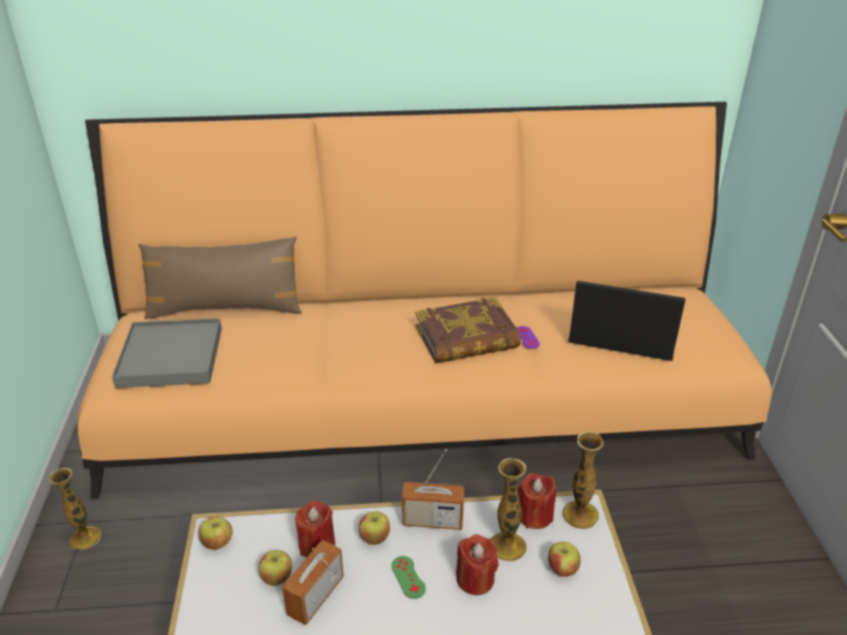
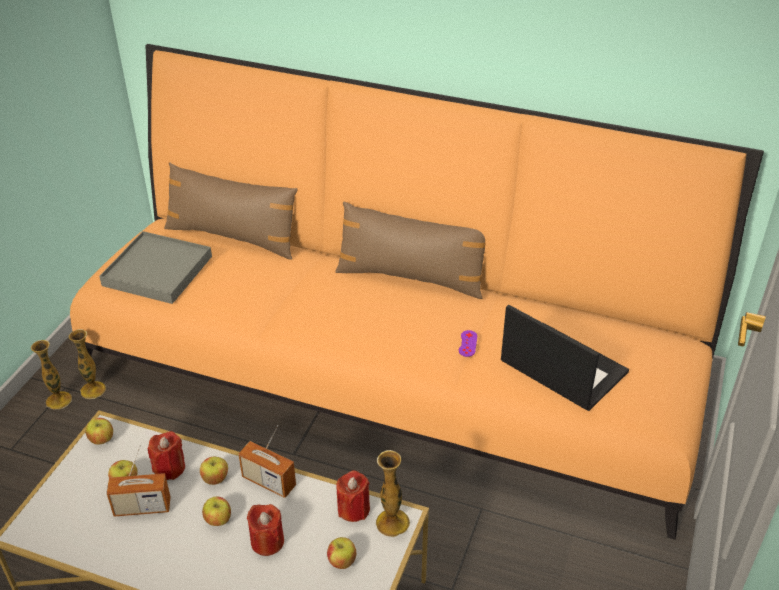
camera: 25 degrees right, 5 degrees up
(315, 596) = (142, 507): radio -> radio turned 150 degrees counterclockwise
(408, 577) = (218, 520): green game controller -> apple
(427, 300) = (411, 277): none -> brown pillow
(466, 338) = (410, 327): book -> none
(507, 546) = (312, 525): vase -> vase (93, 390)

